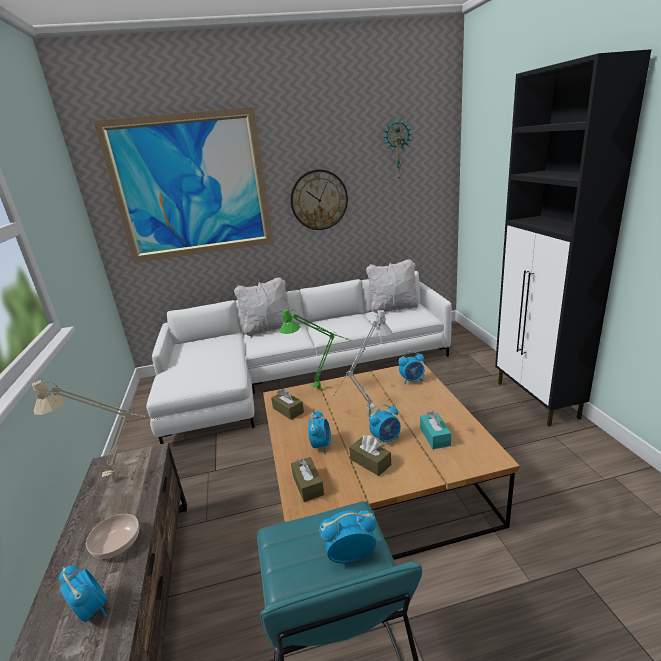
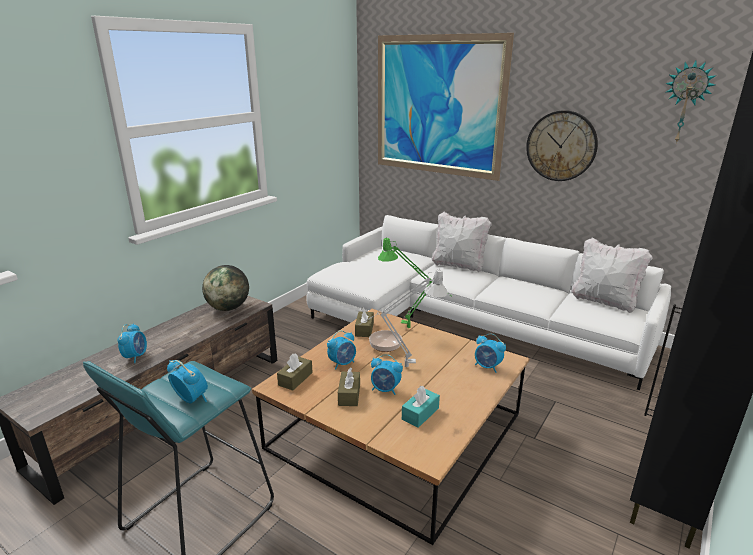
camera: 45 degrees right, 0 degrees up
(117, 543) = (180, 337): bowl -> bowl (385, 347)
(122, 477) = (228, 308): beige table lamp -> globe

